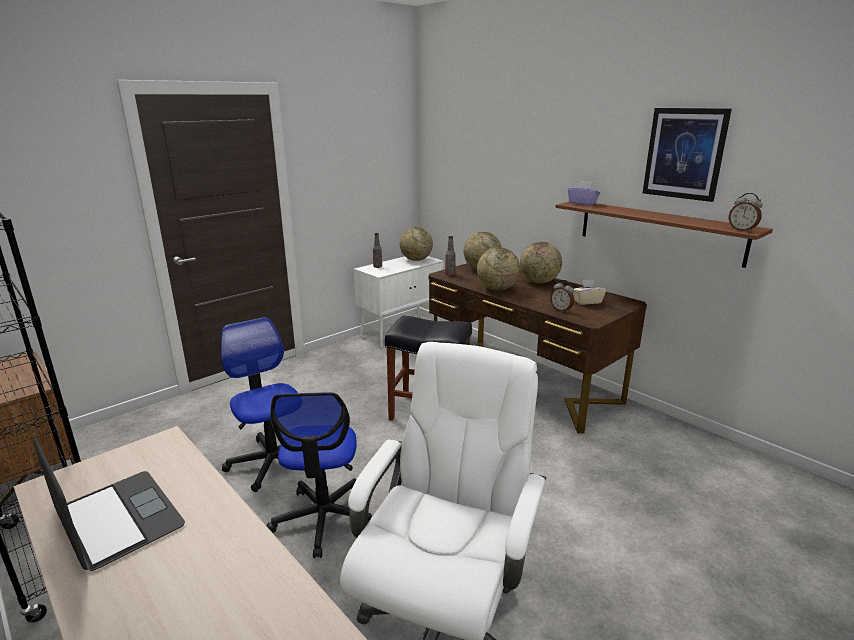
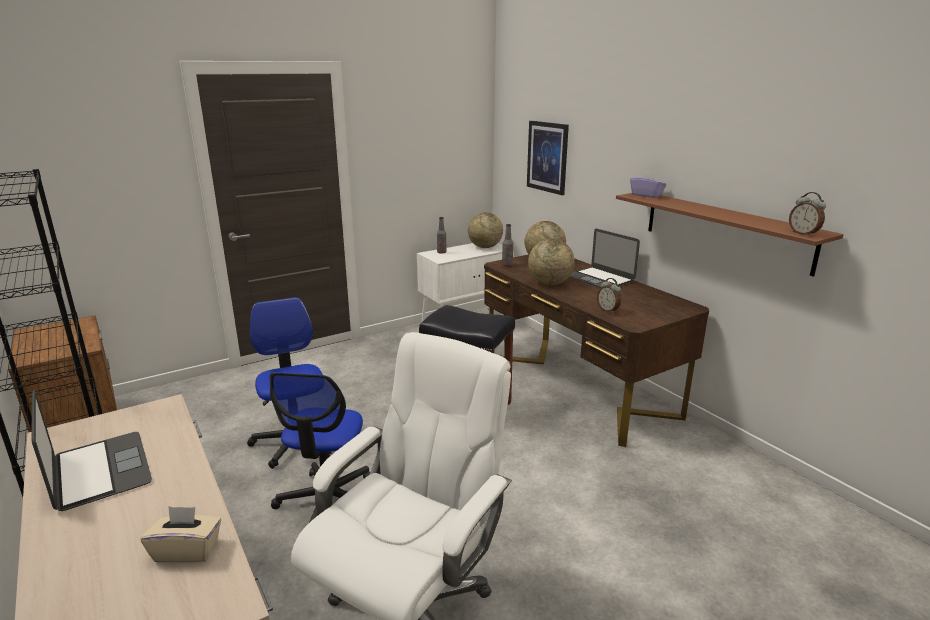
camera: 10 degrees right, 0 degrees up
(539, 282) = (599, 278): globe -> laptop
(587, 301) = (641, 303): beige tissue box -> beige tissue box (187, 550)
(684, 153) = (753, 144): picture -> picture (547, 157)

